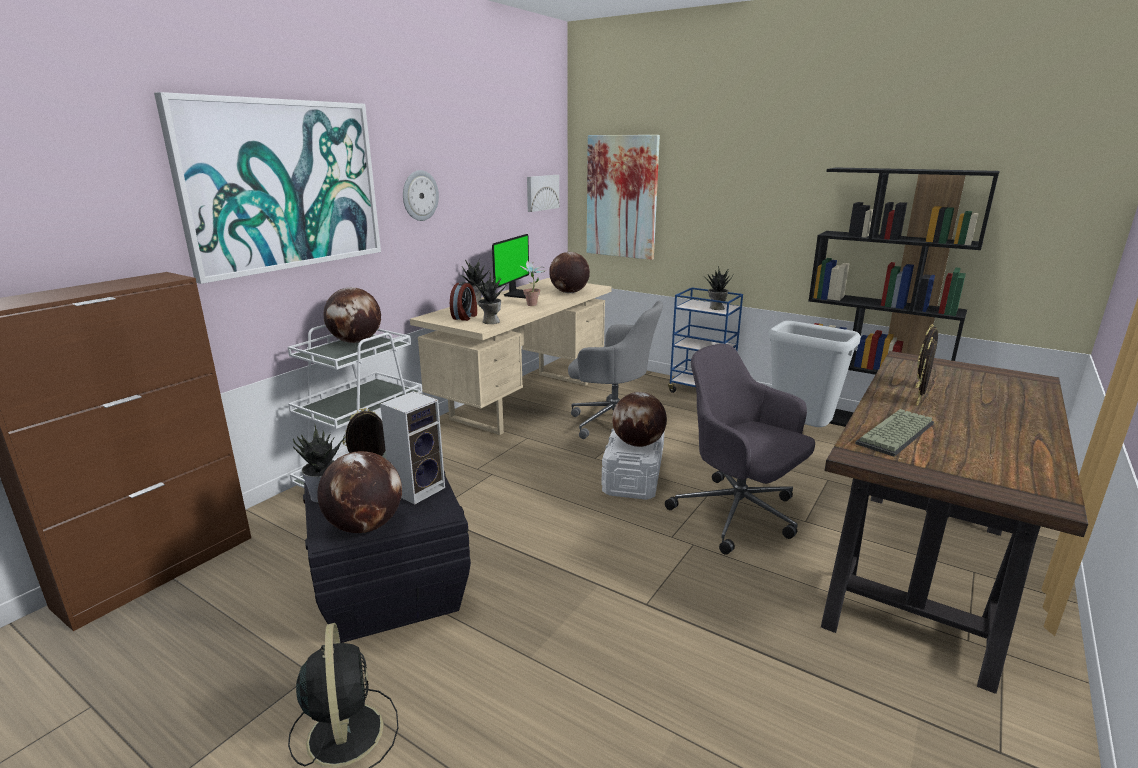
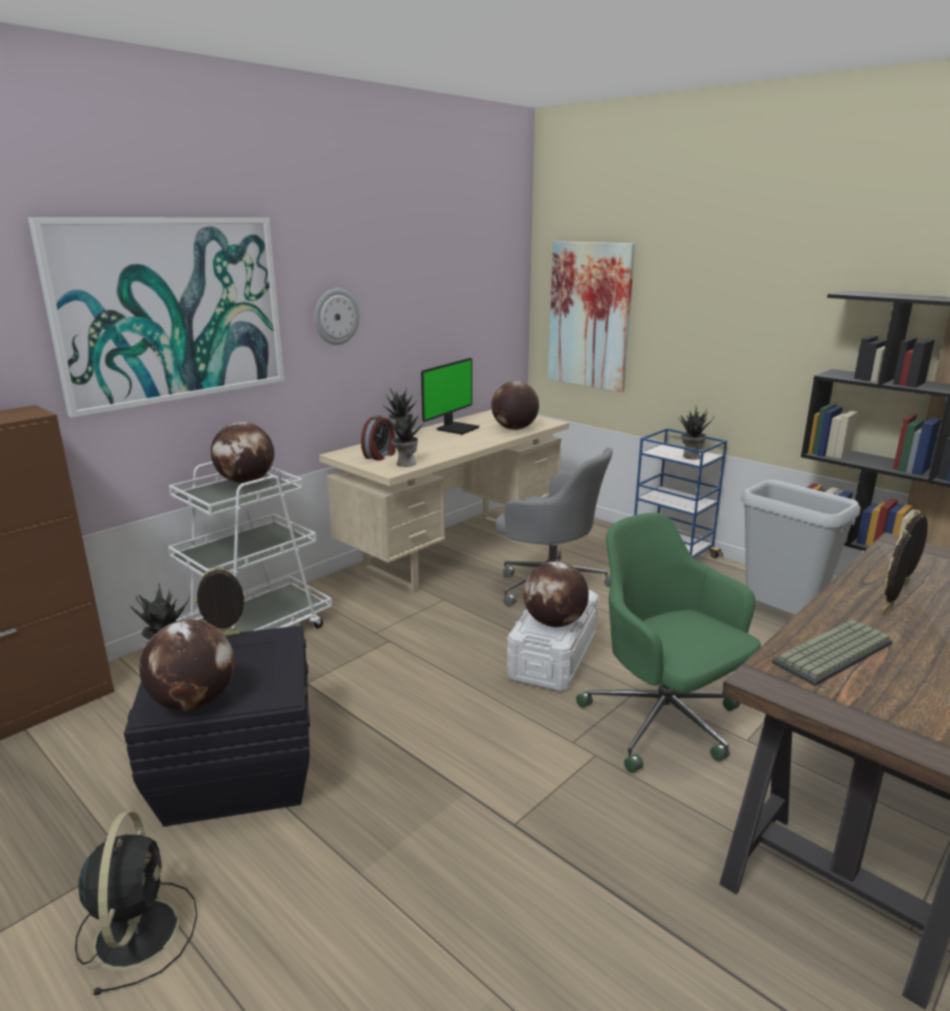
camera: 10 degrees right, 0 degrees up
(419, 489) = (267, 662): speaker -> none
(533, 305) = (464, 444): potted plant -> none
(541, 192) = (494, 308): picture -> none
(738, 515) = (664, 723): grey office chair -> green office chair

